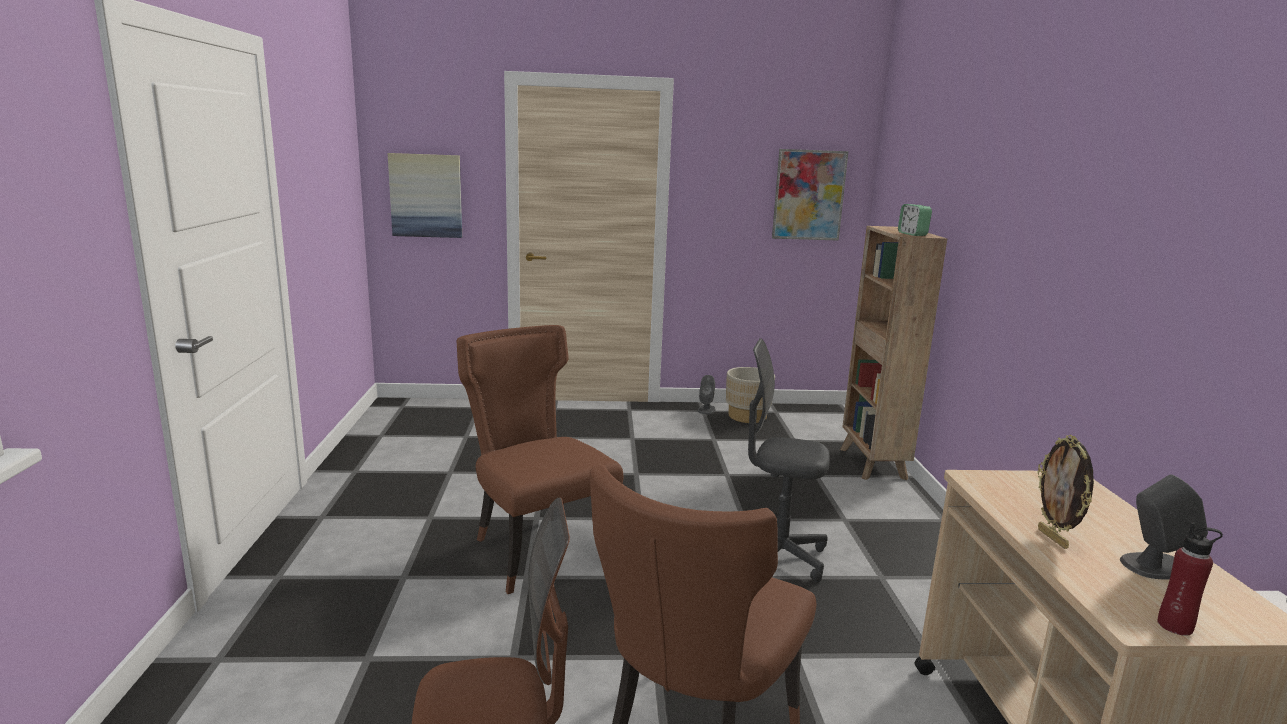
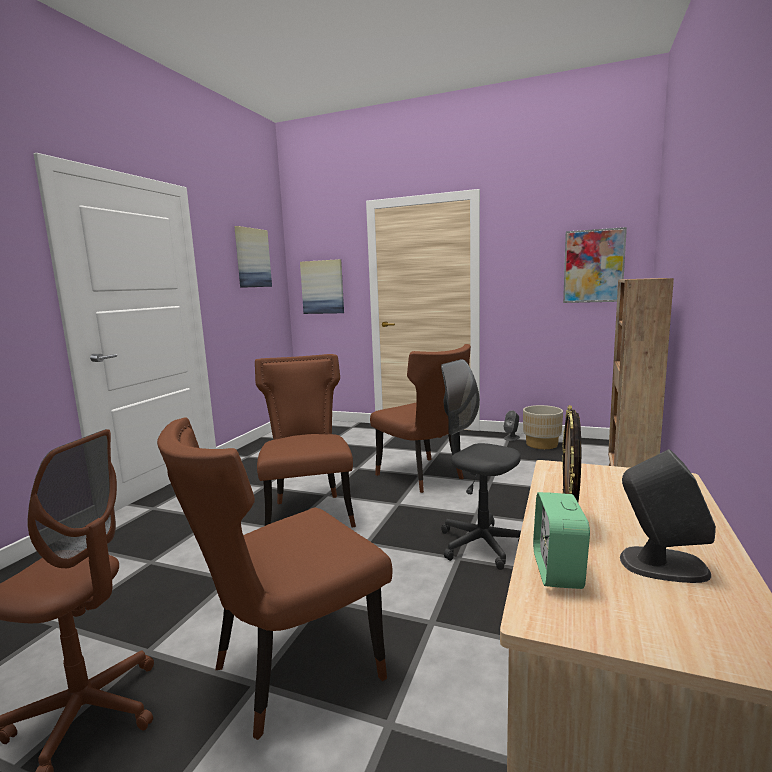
camera: 25 degrees right, 5 degrees down
(329, 149) = (252, 258): none -> picture
(643, 476) = (423, 476): none -> brown chair
(912, 234) = (644, 278): alarm clock -> alarm clock (557, 570)
(1175, 626) = (598, 627): red bottle -> none

